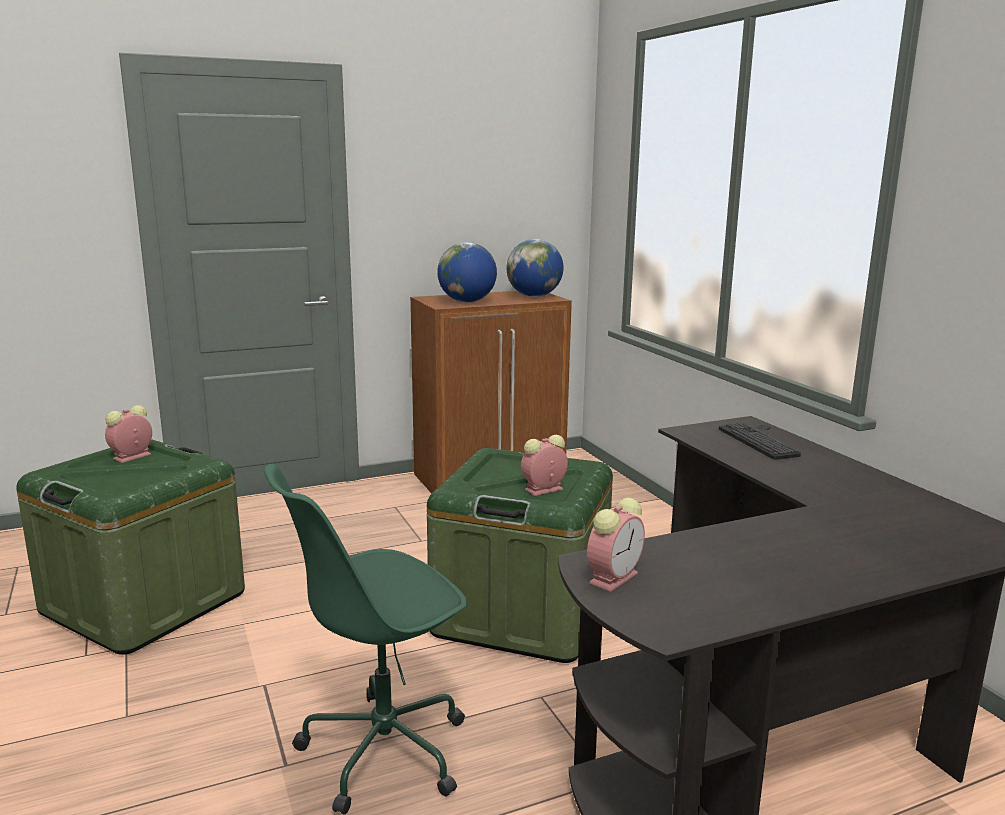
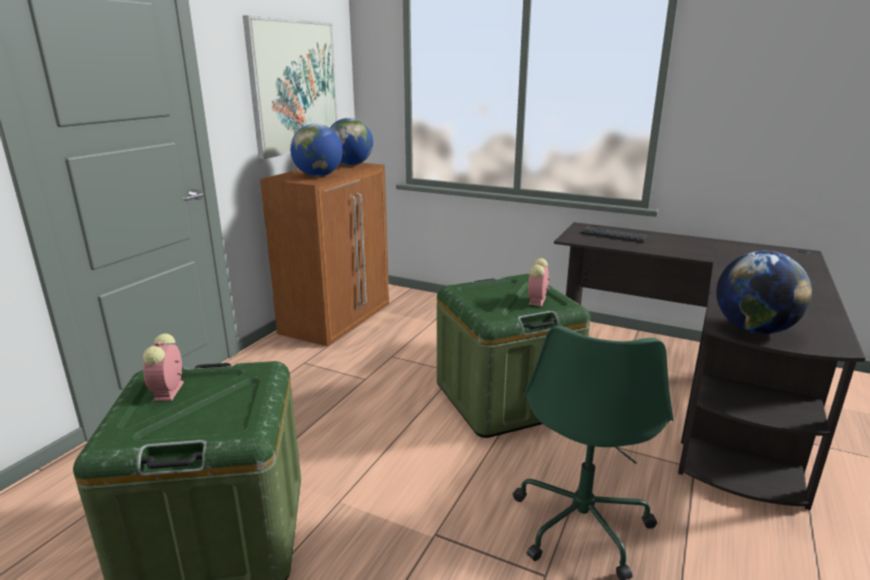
camera: 40 degrees left, 5 degrees up
(484, 200) = (294, 87): none -> picture
(614, 577) = (753, 329): alarm clock -> globe

